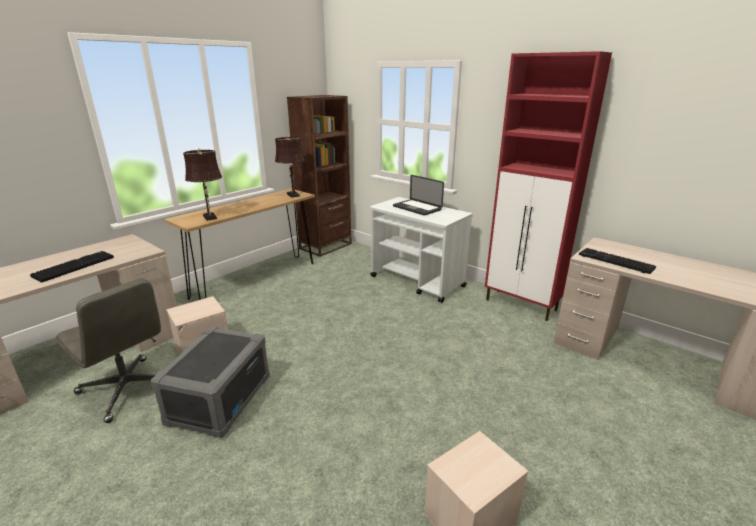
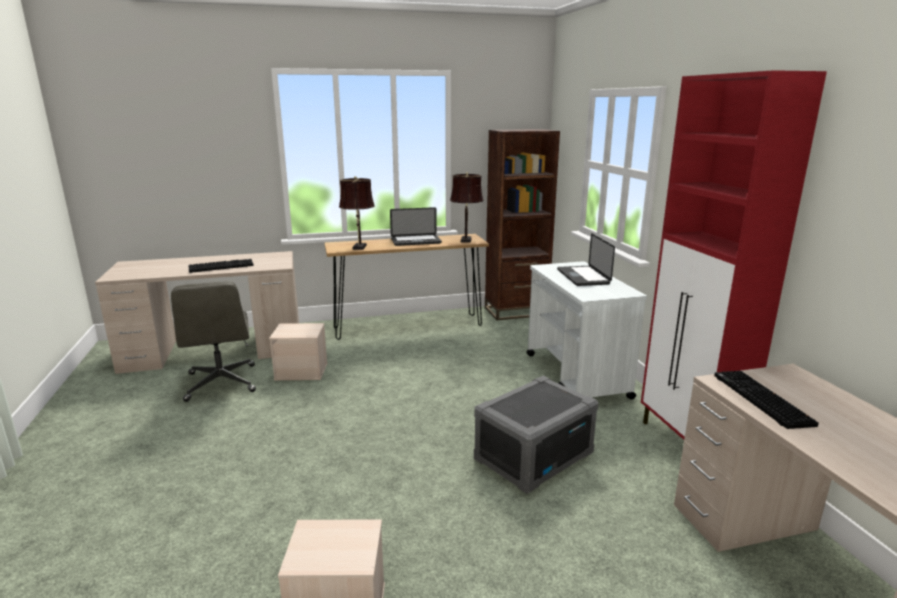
camera: 35 degrees right, 5 degrees down
(219, 399) = (268, 415): grey storage box -> grey storage box (533, 456)
(253, 203) = (416, 241): none -> laptop

